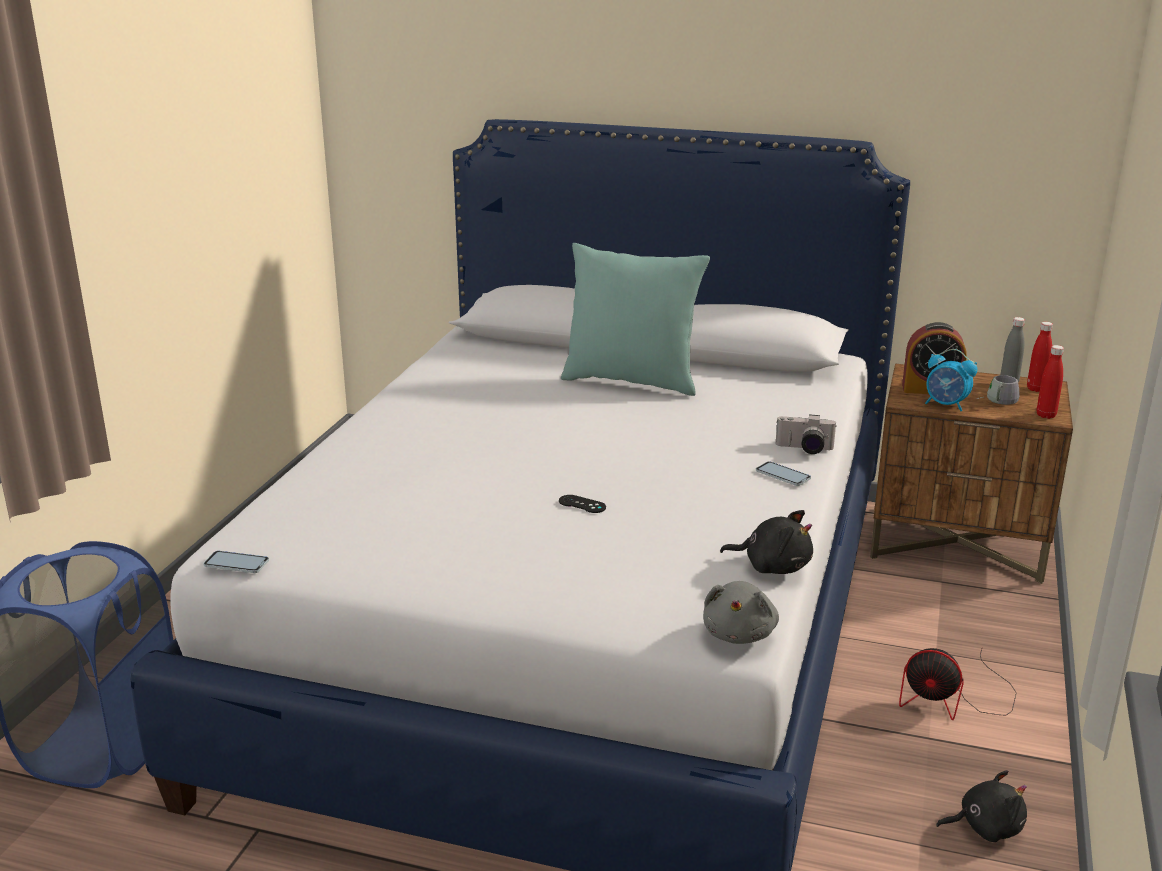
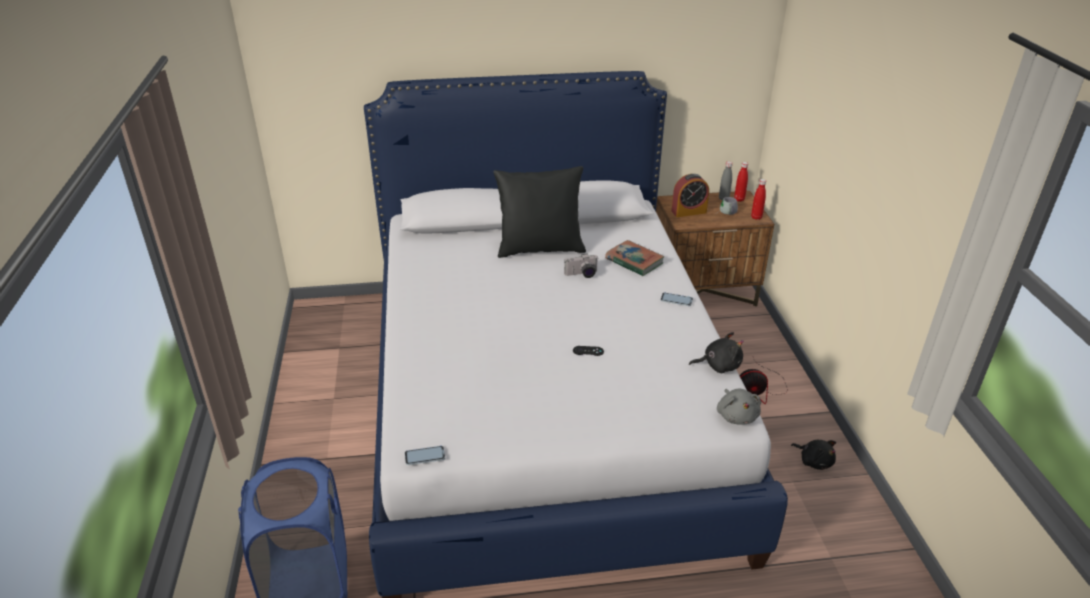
camera: 25 degrees left, 10 degrees up
(632, 381) = (540, 248): turquoise pillow -> black pillow
(761, 419) = (634, 261): none -> book
(804, 449) = (673, 278): camera -> camera (582, 275)
(946, 405) = (704, 221): alarm clock -> none
(985, 827) = (814, 461): black plush toy -> black plush toy turned 75 degrees clockwise

